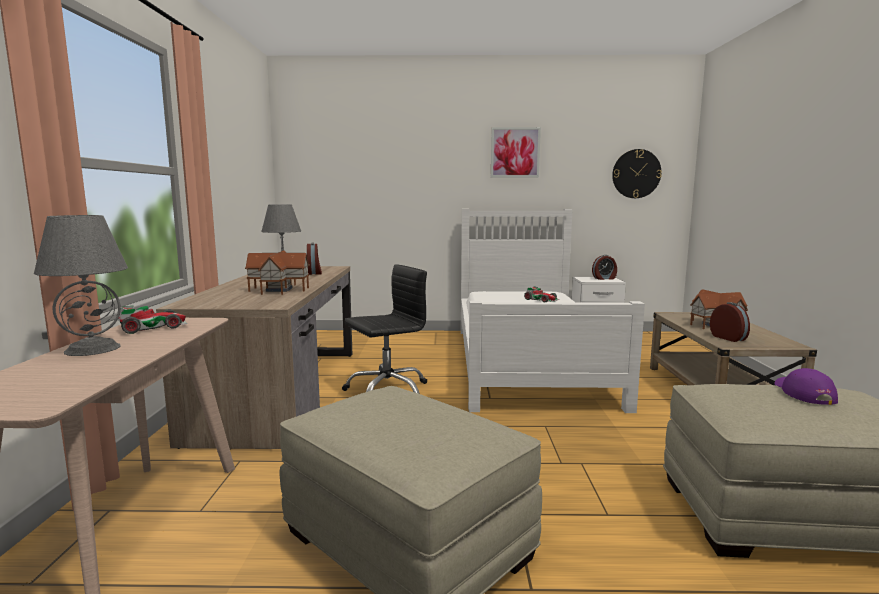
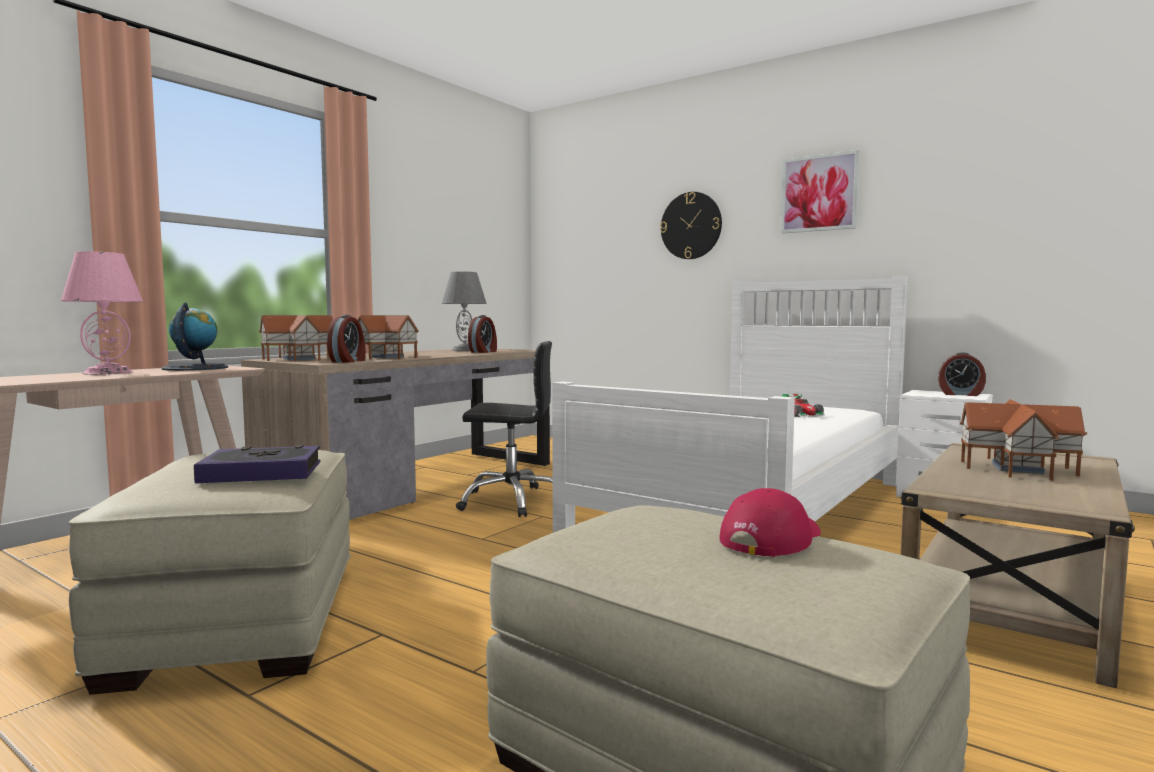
camera: 35 degrees right, 5 degrees down
(93, 348) = (108, 372): grey table lamp -> pink table lamp
(153, 327) = (195, 368): toy car -> globe
(214, 301) = (300, 359): none -> toy house
(450, 420) = (262, 473): none -> book
(636, 174) = (1042, 209): wall clock -> wall clock (691, 225)
(729, 338) = (975, 483): alarm clock -> alarm clock (348, 361)
(803, 393) = (771, 538): purple cap -> red cap

